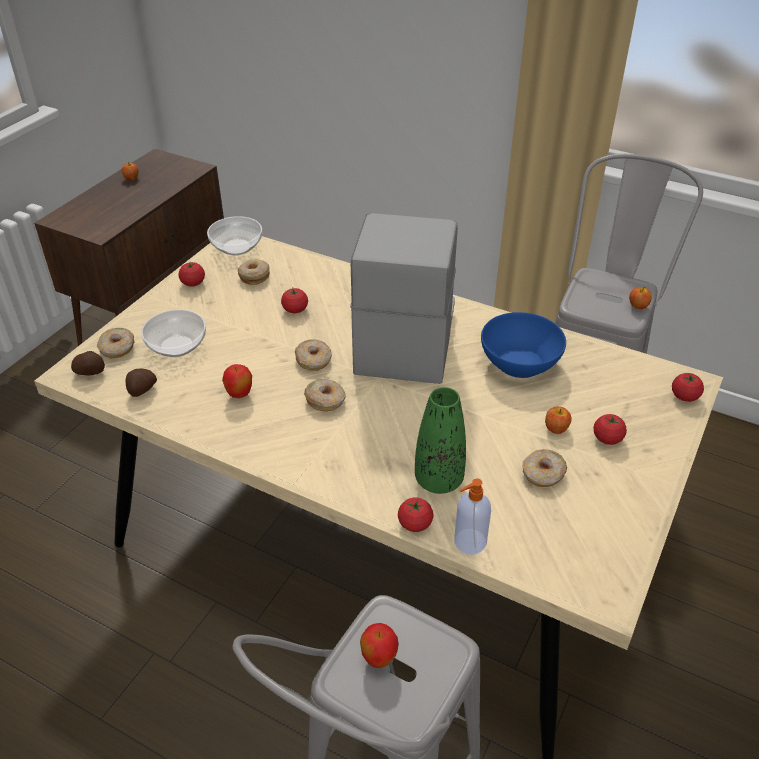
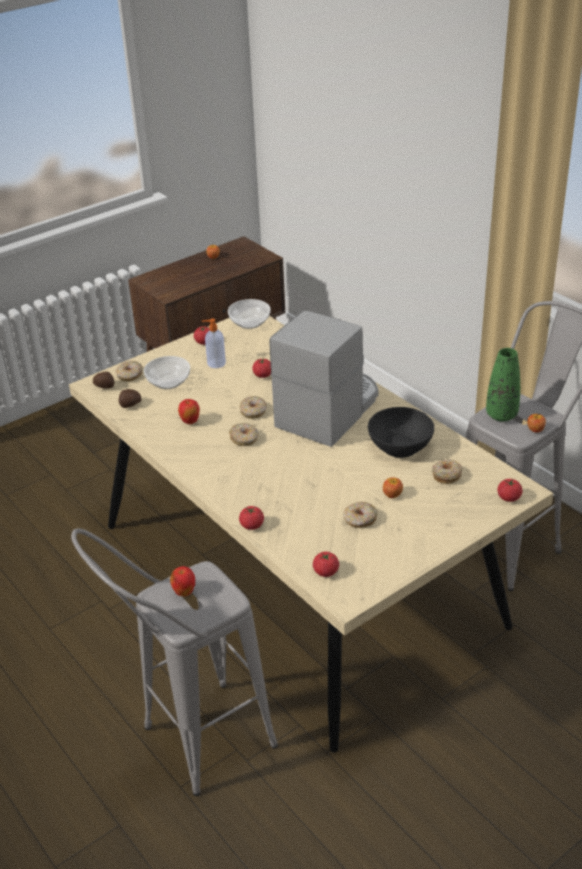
camera: 25 degrees right, 5 degrees down
(254, 276) = (249, 346): donut -> donut (446, 475)
(438, 480) = (285, 505): green vase -> green vase (501, 415)
(469, 542) = (279, 545): soap dispenser -> soap dispenser (215, 363)
(520, 362) = (400, 446): blue bowl -> black bowl
(607, 438) = (425, 510): tomato -> tomato (326, 572)

